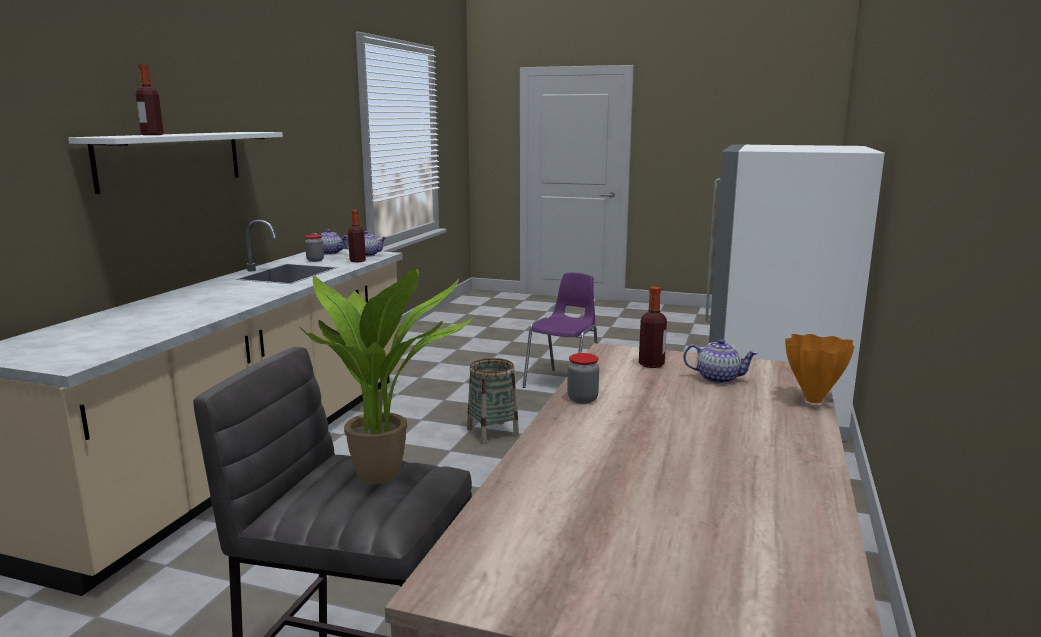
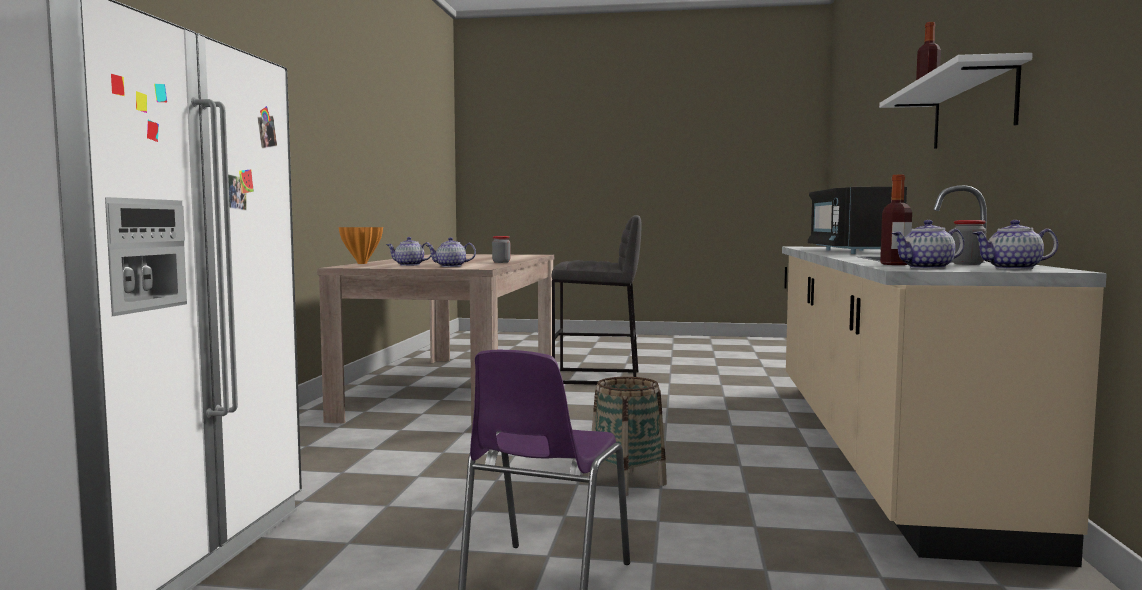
camera: 170 degrees right, 10 degrees down
(205, 306) = (852, 252): none -> black microwave
(386, 475) = (582, 260): potted plant -> none
(651, 364) = (450, 266): bottle -> teapot

